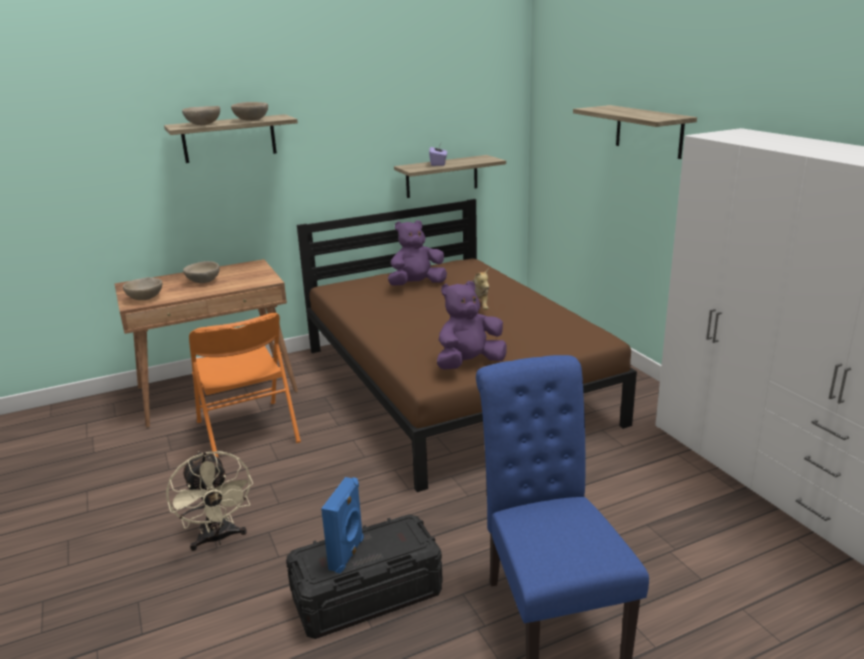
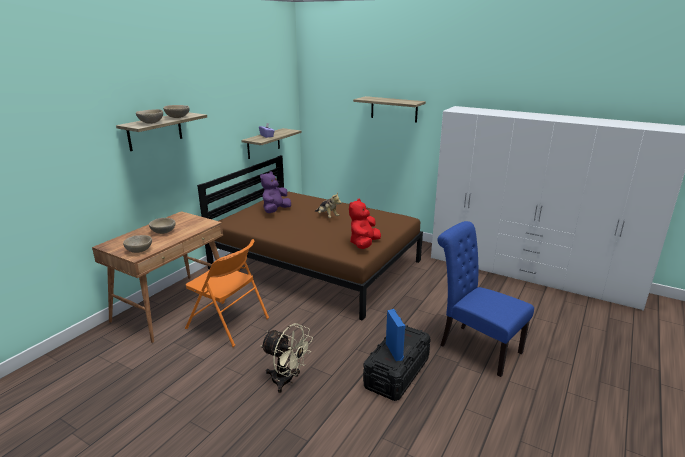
camera: 35 degrees left, 0 degrees up
(469, 364) = (364, 244): purple plush toy -> red plush toy

